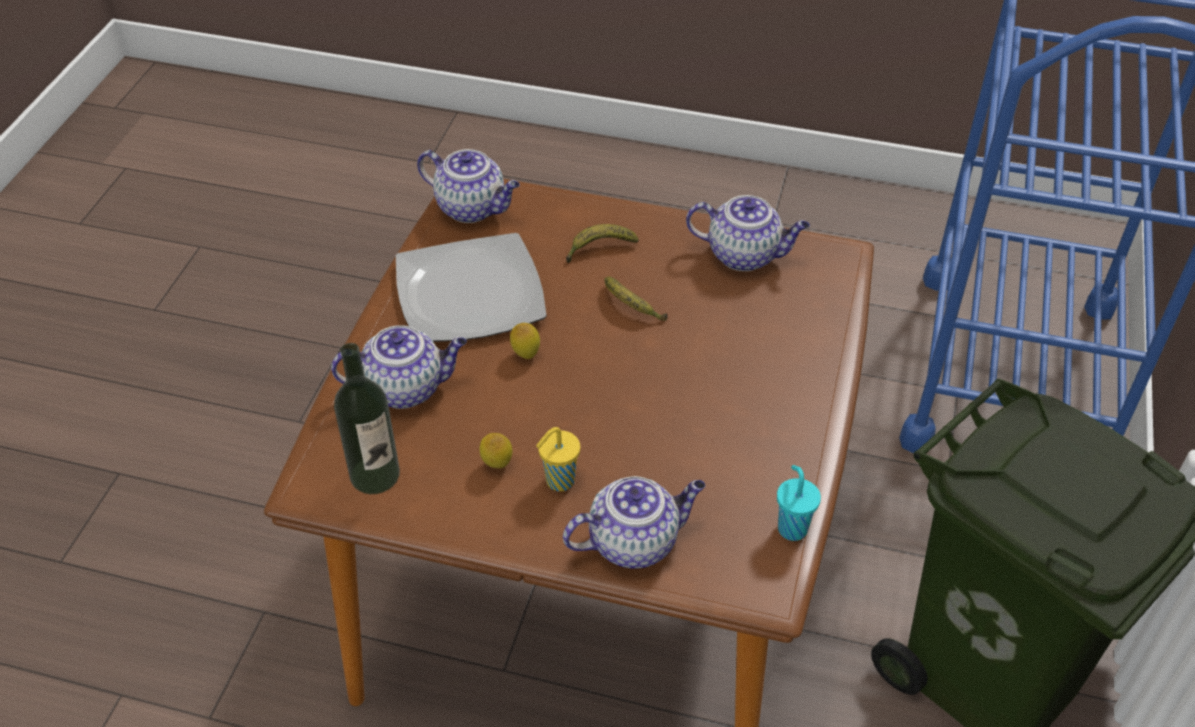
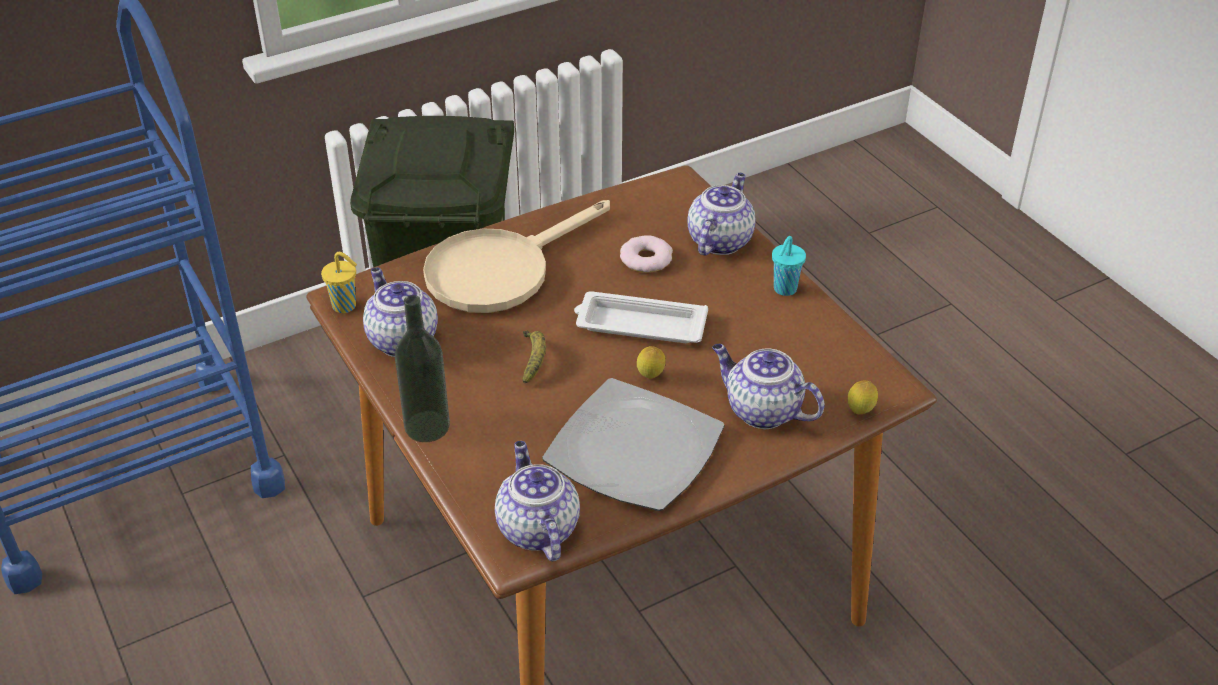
camera: 135 degrees left, 5 degrees down
(375, 475) = (841, 368): bottle -> bottle (427, 426)
(497, 465) = (753, 324): lemon -> lemon (860, 412)
(558, 481) = (726, 292): yellow cup -> yellow cup (346, 306)
(592, 393) = (639, 325): none -> white tray
(599, 249) = (491, 417): banana -> none
(634, 541) = (719, 240): teapot -> teapot turned 90 degrees clockwise
(672, 464) = (646, 259): none -> donut
(772, 361) = (500, 269): none -> beige frying pan
(792, 527) = (625, 196): turquoise cup -> turquoise cup (784, 290)

